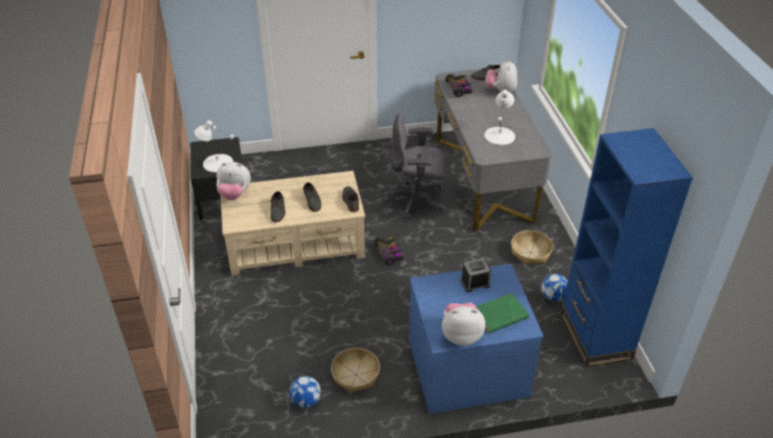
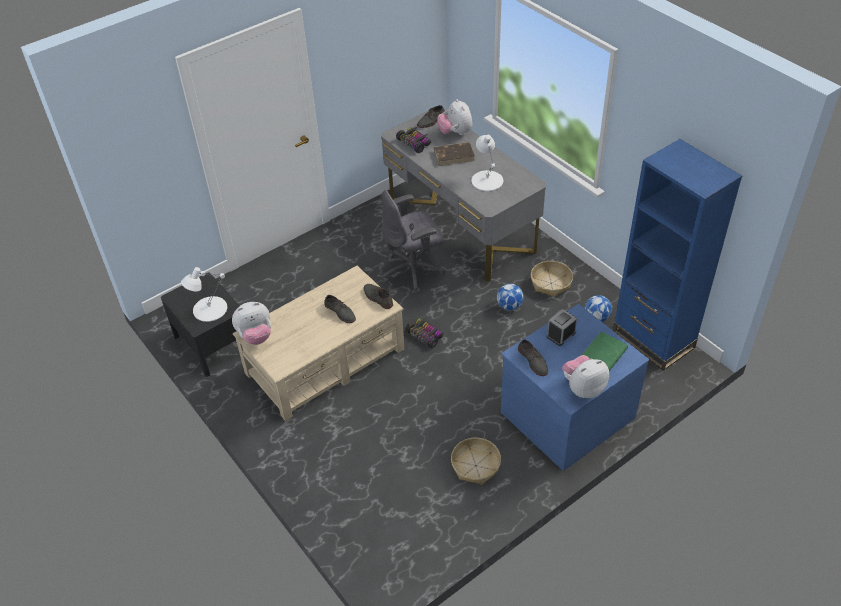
camera: 25 degrees left, 5 degrees up
(278, 210) = (313, 335): grey shoe -> grey shoe (533, 360)
(306, 401) = (448, 510): football -> football (509, 306)
(486, 108) = (454, 155): none -> brown book

